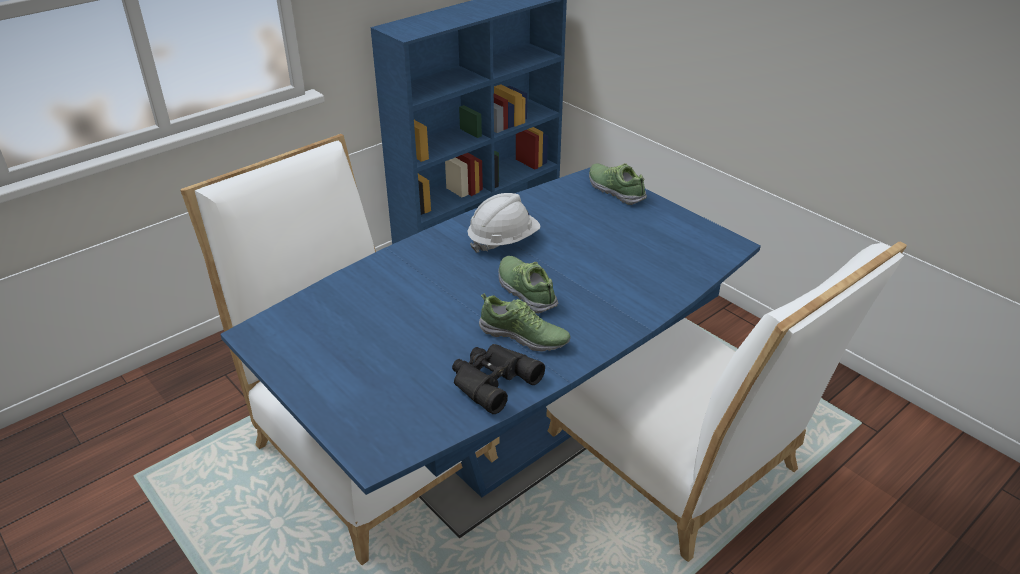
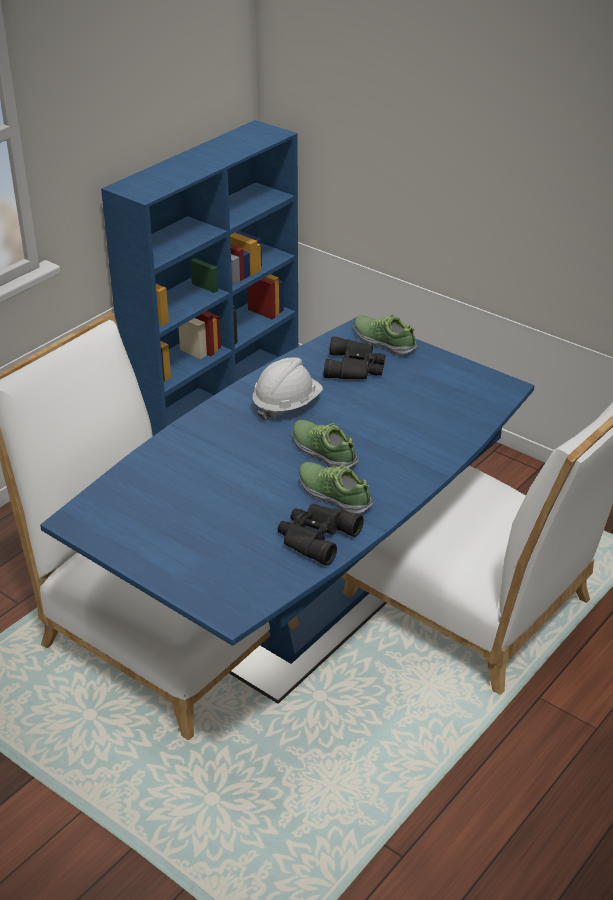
camera: 10 degrees left, 0 degrees up
(524, 336) = (334, 495): shoe -> shoe turned 150 degrees counterclockwise
(581, 211) = (355, 367): none -> black binoculars

